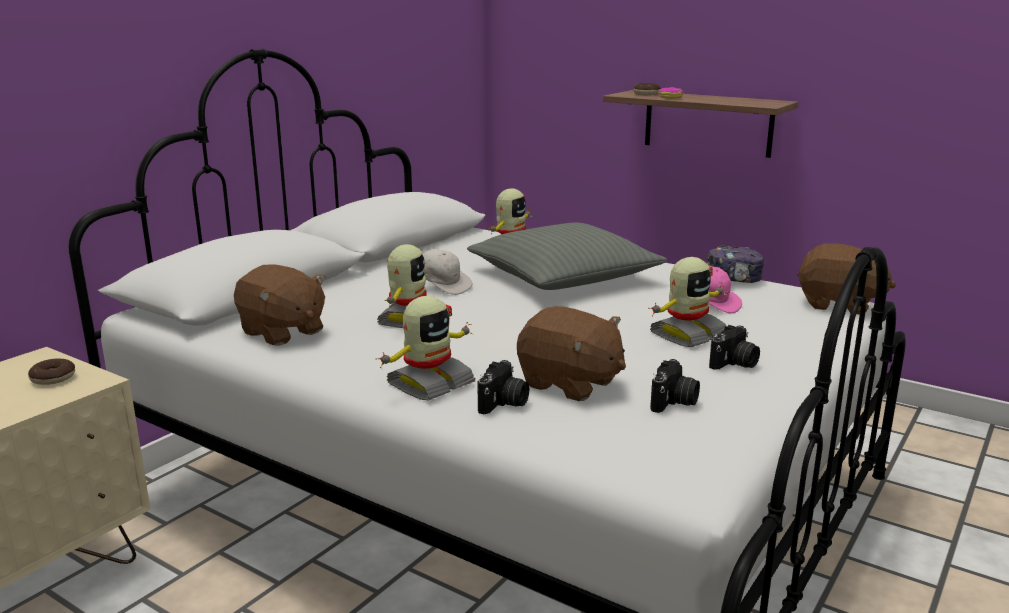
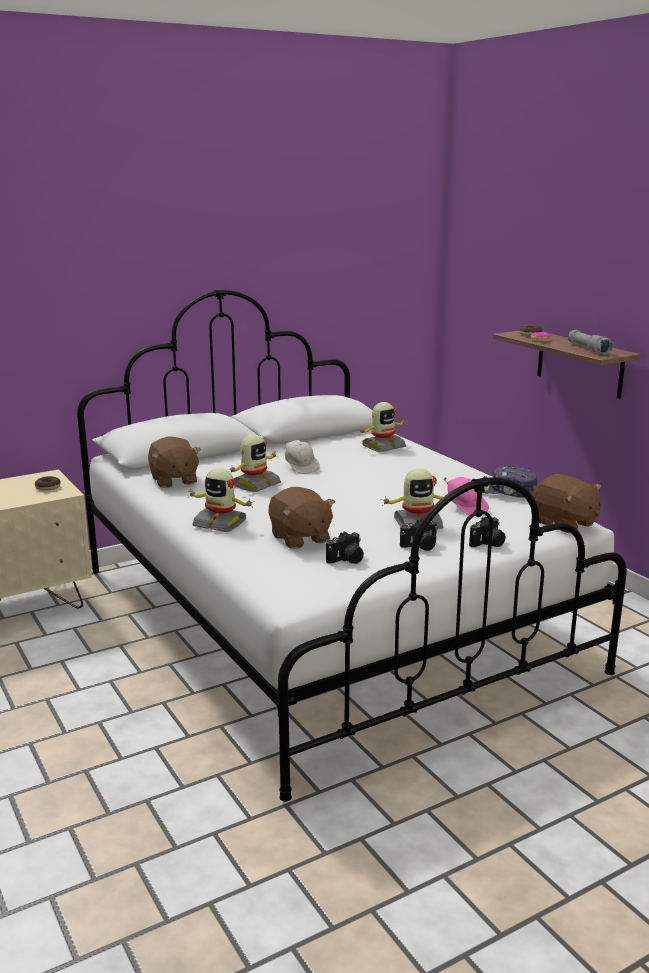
camera: 25 degrees right, 0 degrees up
(429, 383) = (220, 523): toy robot -> toy robot turned 45 degrees clockwise
(504, 404) = (247, 542): camera -> camera (488, 544)
(563, 276) = (390, 472): grey pillow -> none
(739, 101) = (588, 349): none -> grey flashlight

